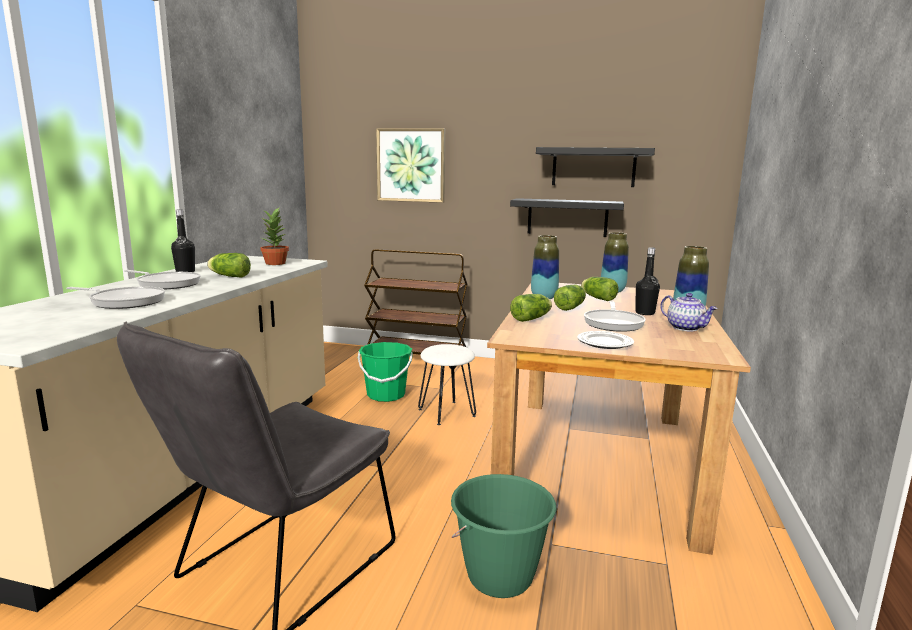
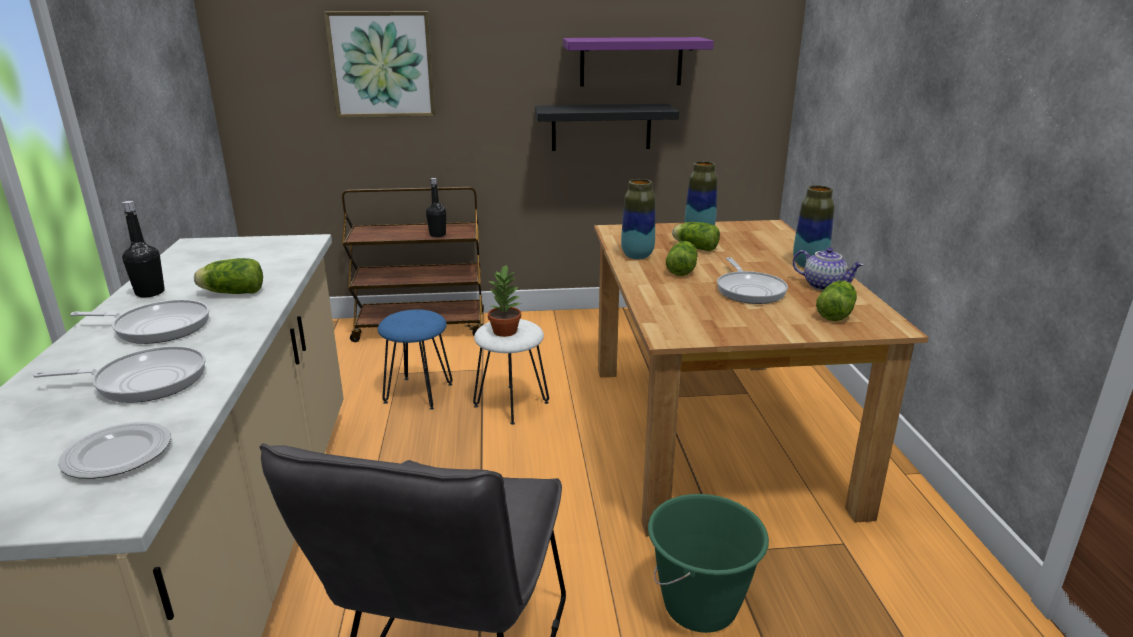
camera: 20 degrees left, 10 degrees up
(276, 263) = (266, 252): potted plant -> potted plant (505, 331)
(386, 395) = (419, 393): green bucket -> blue stool
(532, 318) = (659, 297): lettuce -> lettuce (836, 313)
(593, 167) = (631, 61): black shelf -> purple shelf
(604, 343) = (769, 326): plate -> plate (117, 454)
(645, 313) = (764, 266): black bottle -> black bottle (437, 235)

